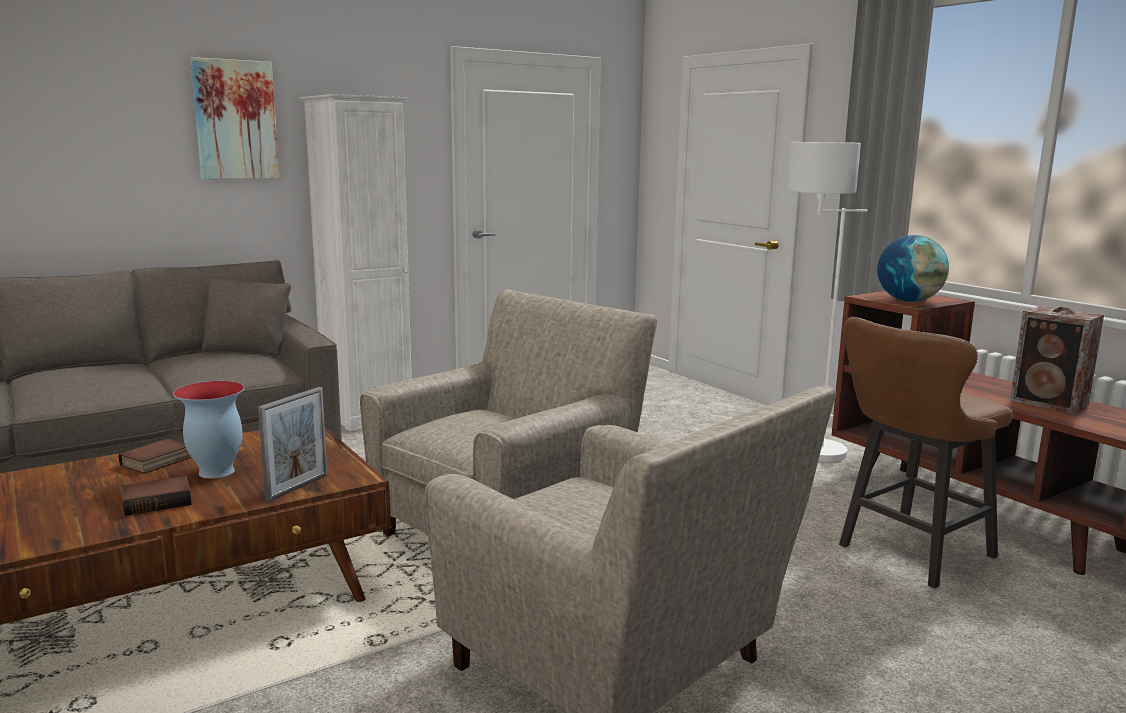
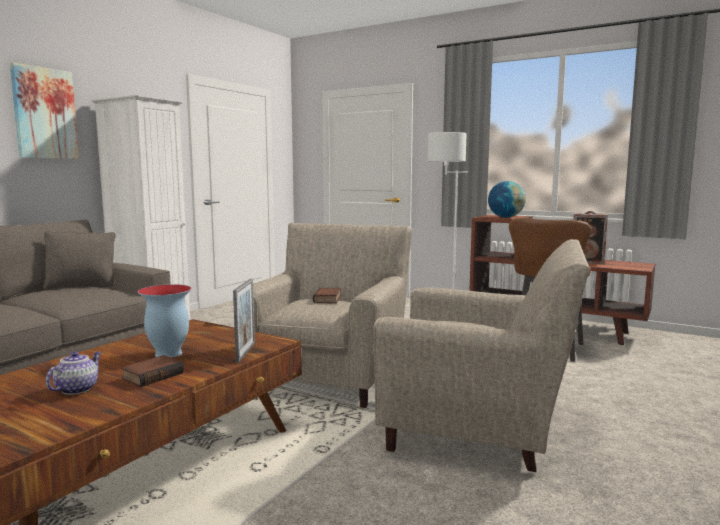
camera: 25 degrees left, 5 degrees down
(68, 504) = (77, 389): none -> teapot
(156, 462) = (108, 356): book -> book (328, 299)

